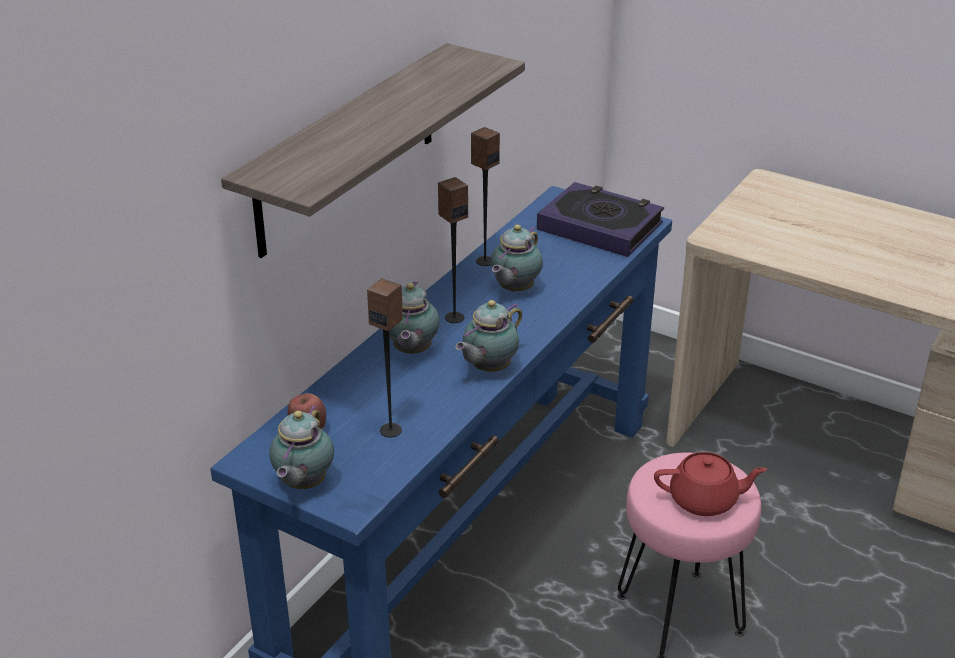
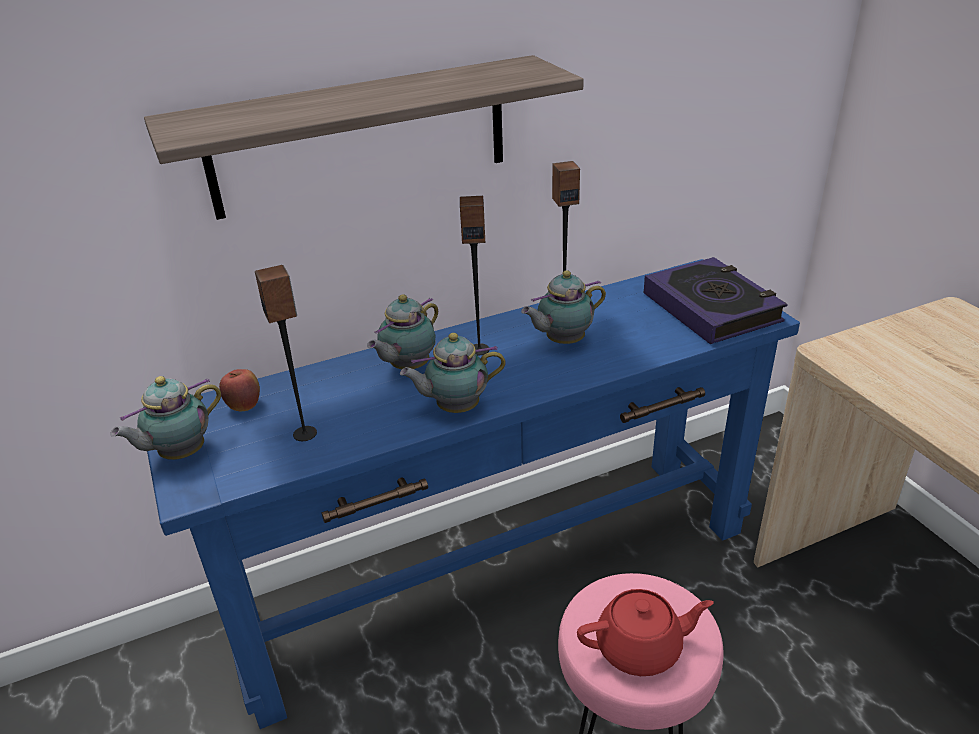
camera: 35 degrees right, 0 degrees up
(705, 500) = (640, 648): red teapot -> red teapot turned 45 degrees counterclockwise

